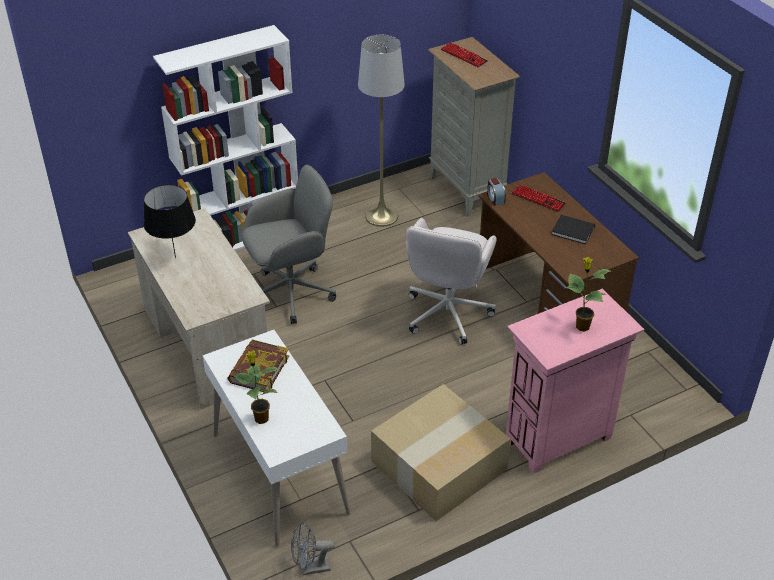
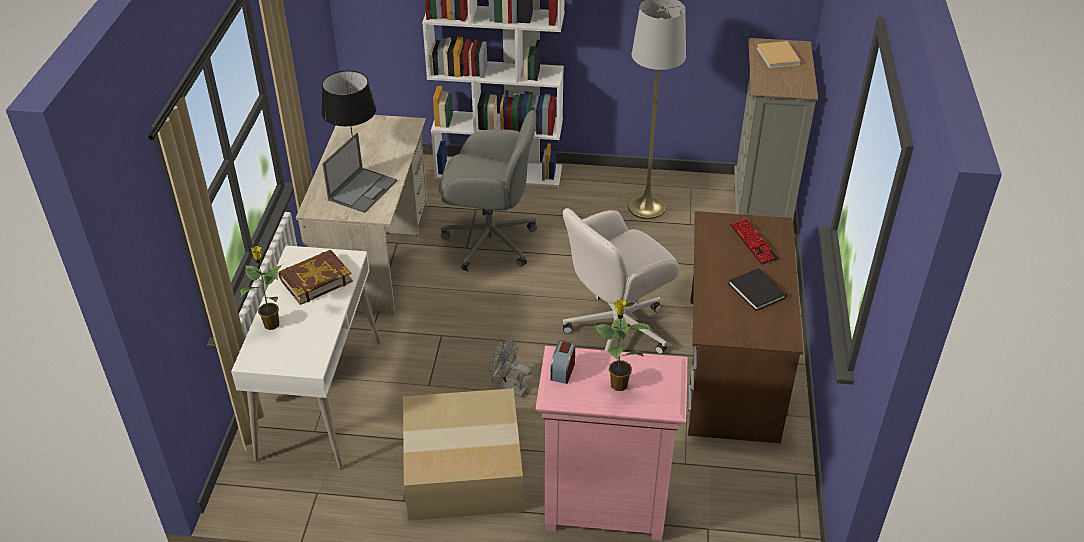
camera: 35 degrees right, 0 degrees up
(218, 284) = (363, 189): none -> laptop
(311, 568) = (262, 497): grey fan -> grey fan (508, 387)
(464, 56) = (778, 57): keyboard -> beige book
(495, 198) = (707, 222): alarm clock -> alarm clock (563, 370)

